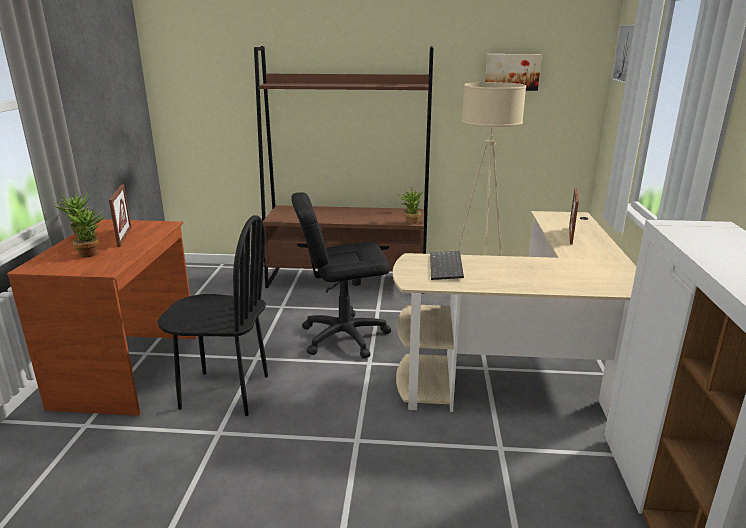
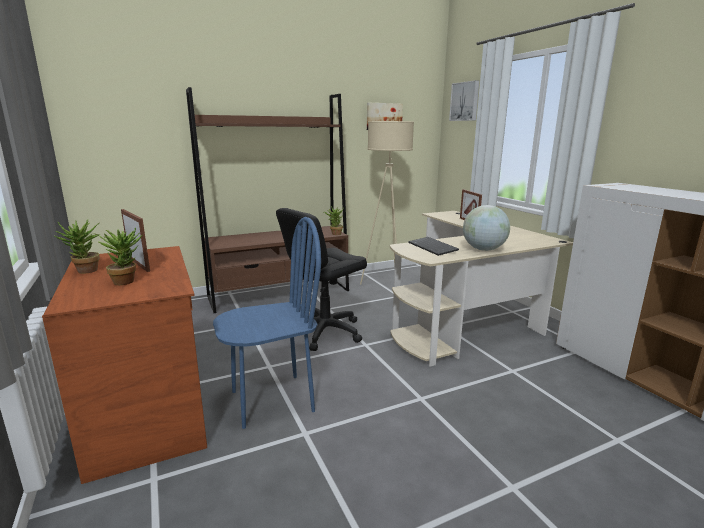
camera: 30 degrees left, 5 degrees down
(225, 392) = (272, 400): black chair -> blue chair
(503, 283) = (483, 249): none -> globe

